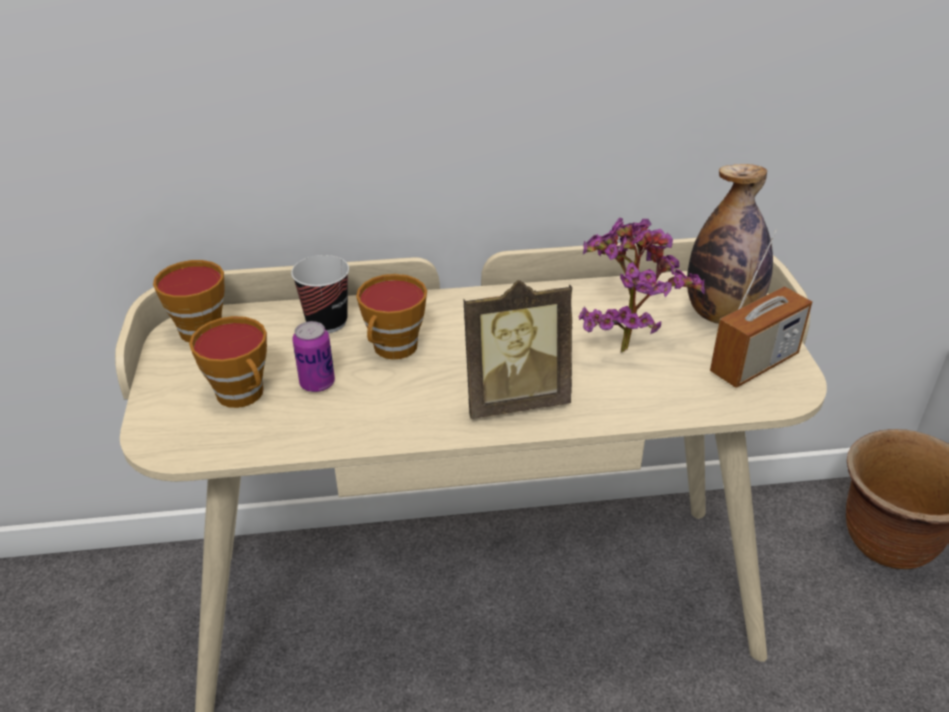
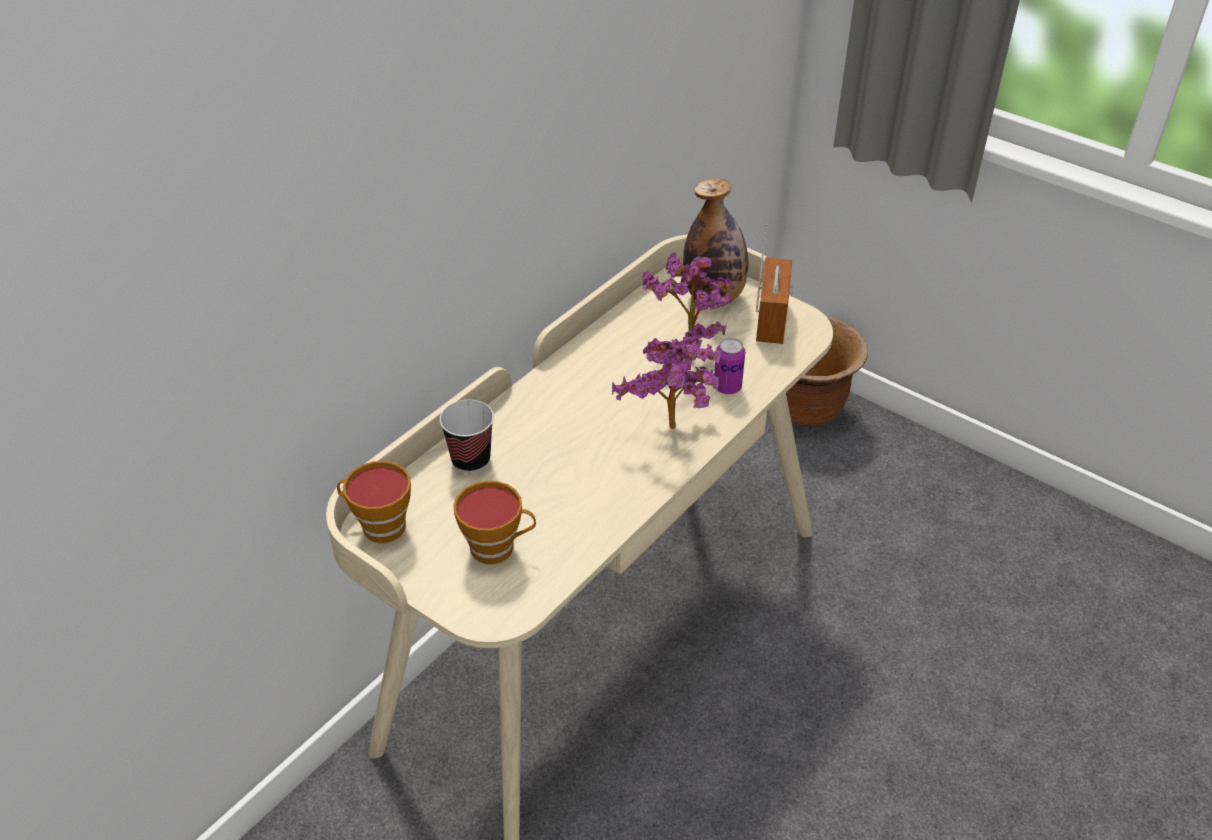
camera: 45 degrees left, 5 degrees up
(317, 383) = (535, 506): can -> can (727, 387)
(393, 349) = (549, 449): cup -> none
(514, 400) = (673, 432): picture frame -> potted plant

